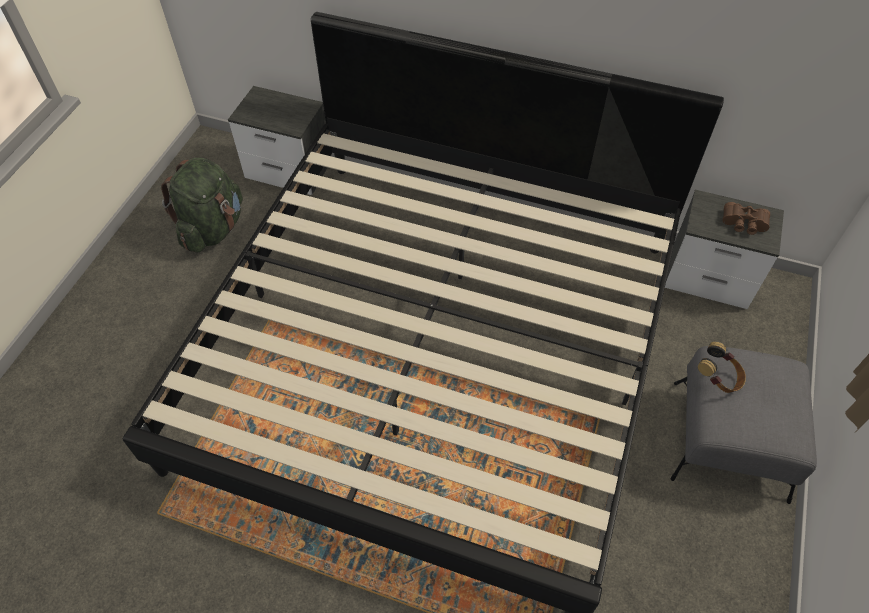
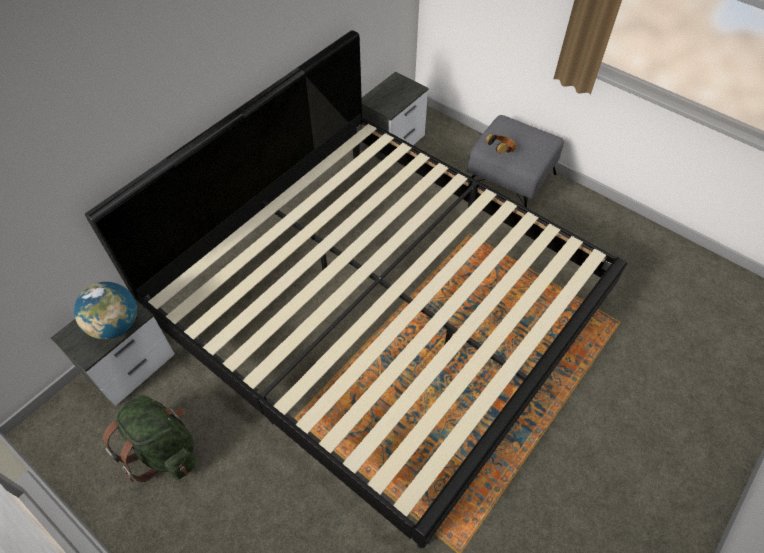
camera: 70 degrees left, 0 degrees up
(279, 118) = (116, 325): none -> globe
(743, 225) = (398, 92): brown binoculars -> none

